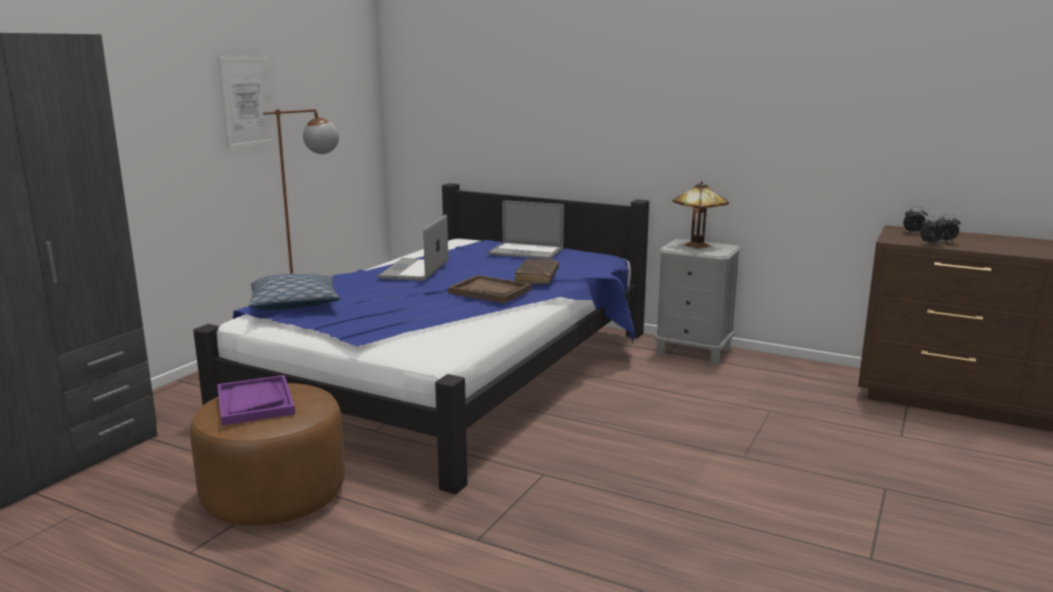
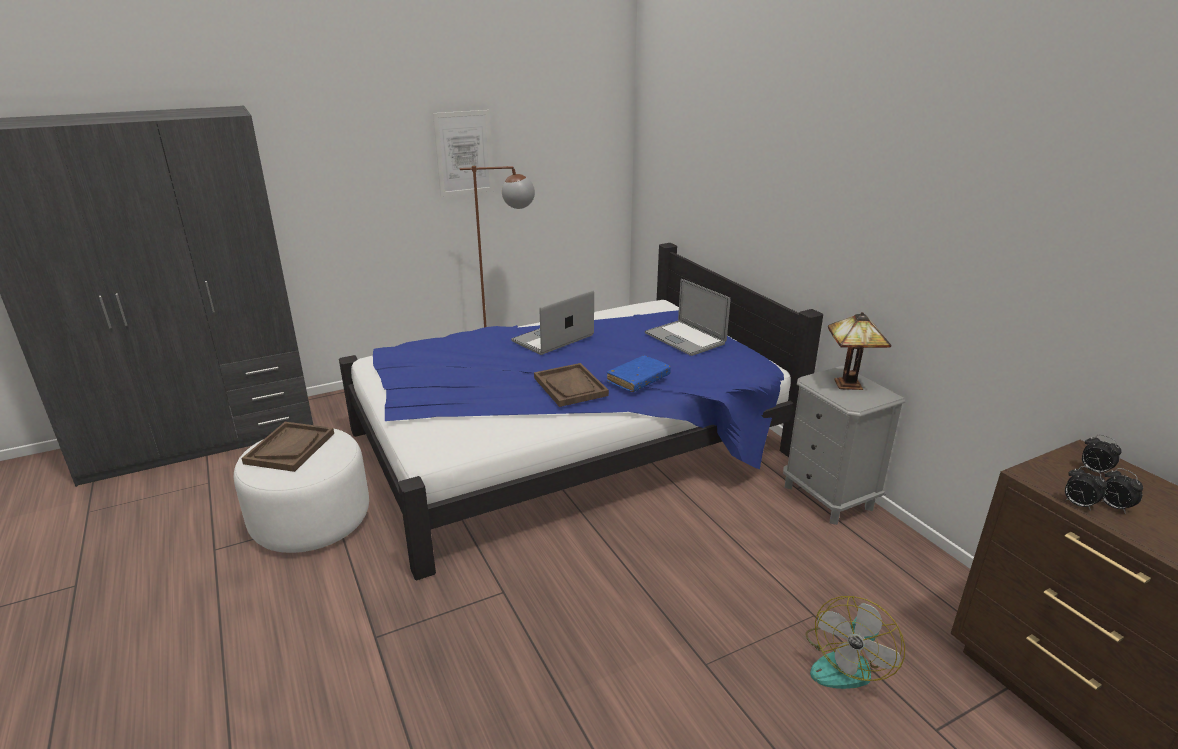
camera: 35 degrees right, 10 degrees up
(255, 402) = (290, 448): purple tray -> brown tray
(275, 495) = (312, 521): brown ottoman -> white ottoman
(295, 304) = (415, 355): pillow -> none
(537, 277) = (638, 379): brown book -> blue book
(819, 425) = (846, 662): none -> fan

